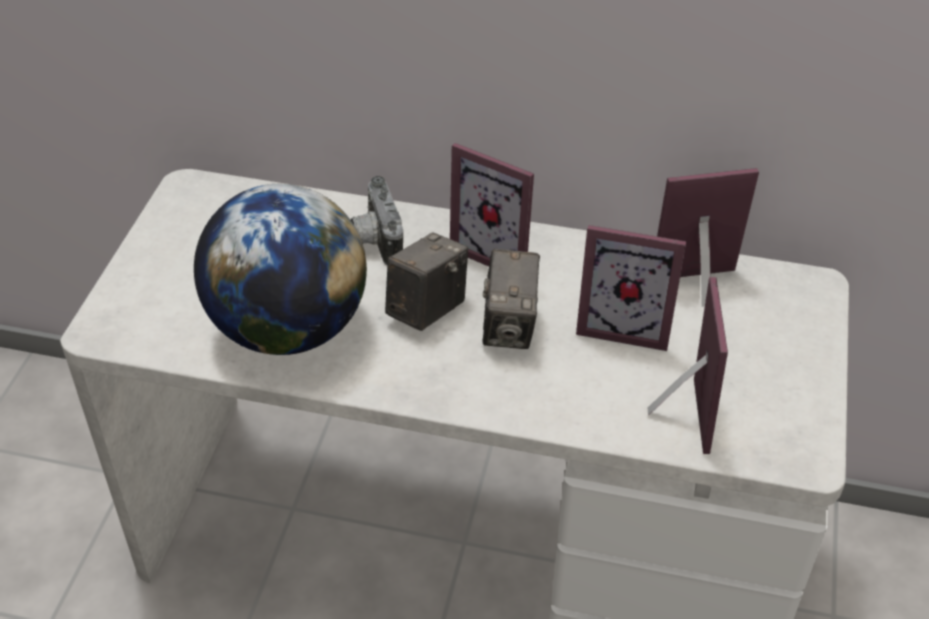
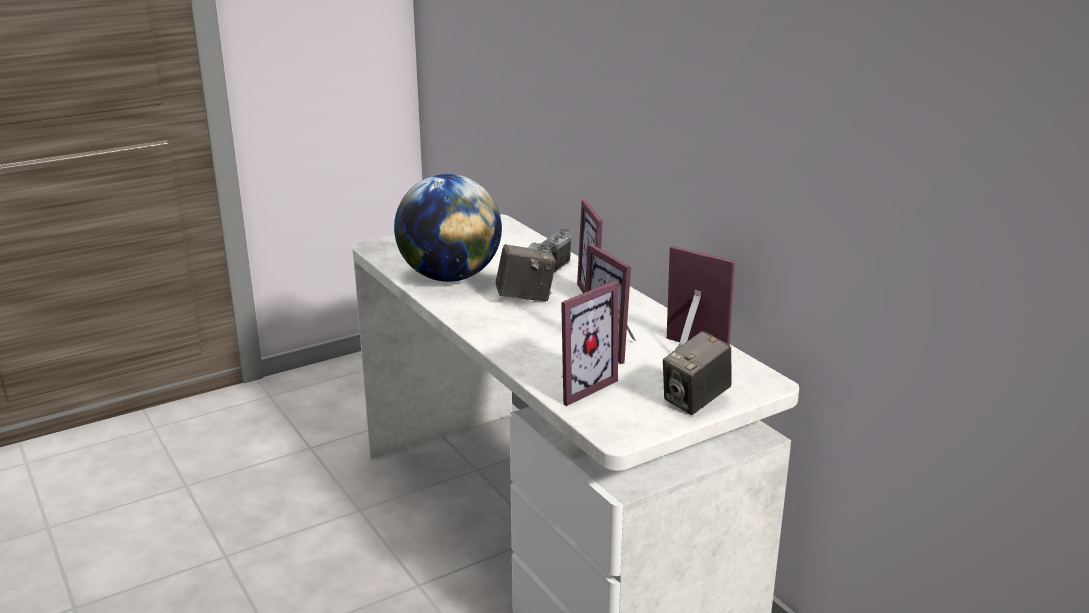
camera: 45 degrees right, 20 degrees down
(509, 327) = (553, 320): camera -> camera (695, 401)

